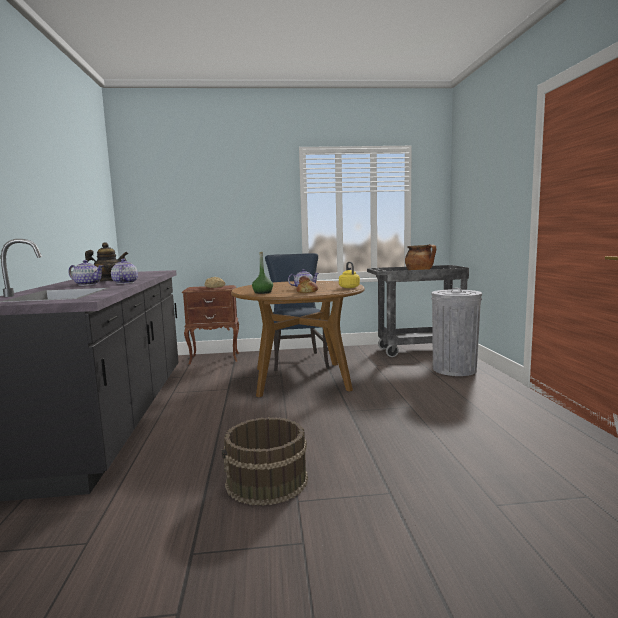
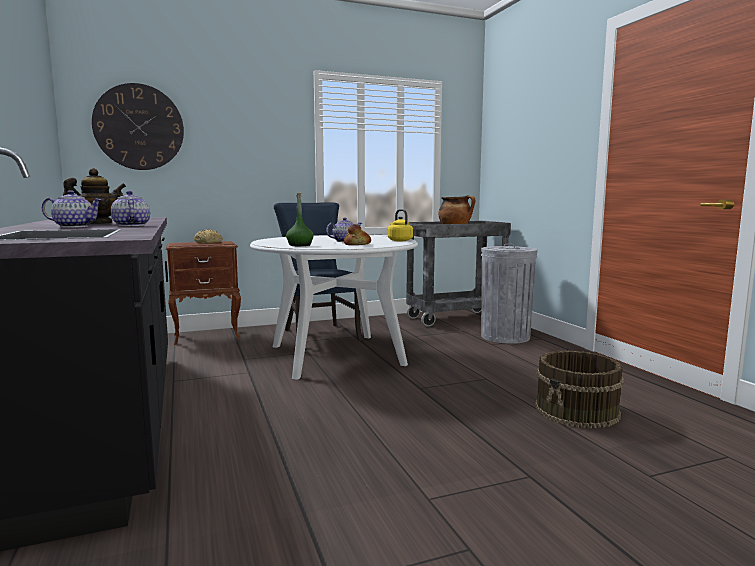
camera: 15 degrees left, 0 degrees up
(167, 201) = (139, 127): none -> wall clock
(267, 482) = (374, 480): brown bucket -> brown bucket (577, 411)
(301, 378) = (336, 355): brown dining table -> white dining table

